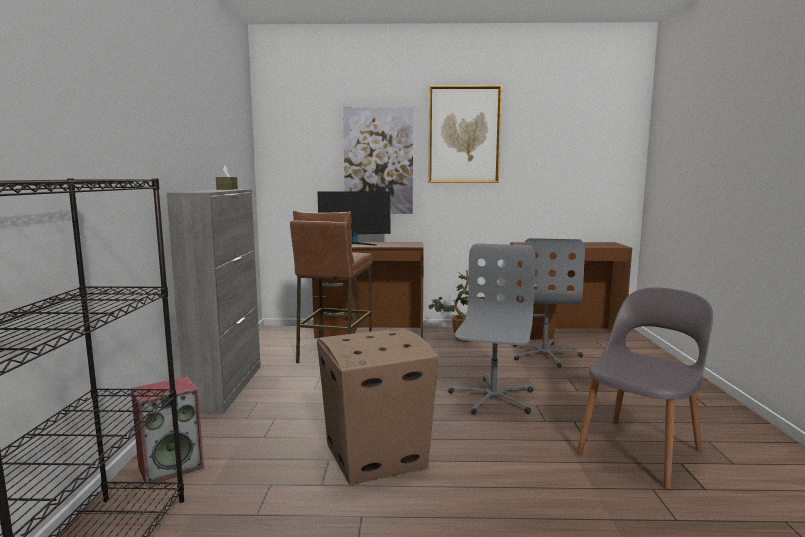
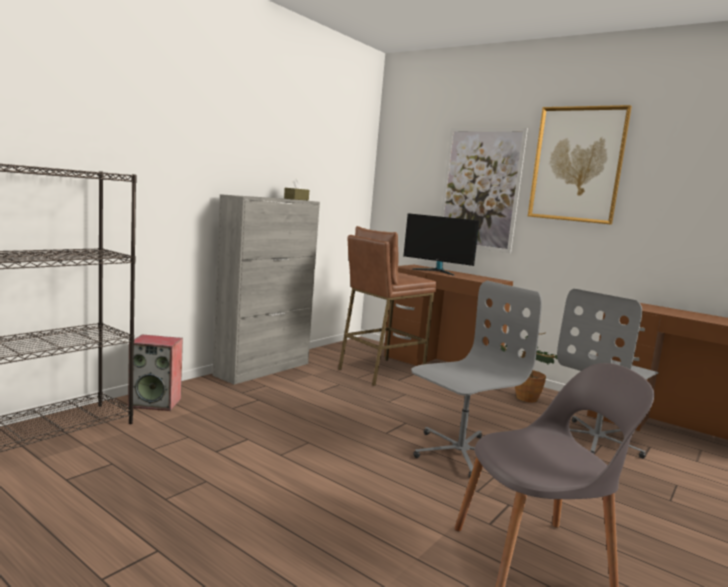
camera: 35 degrees right, 0 degrees up
(374, 457) = (280, 451): cardboard box -> none

